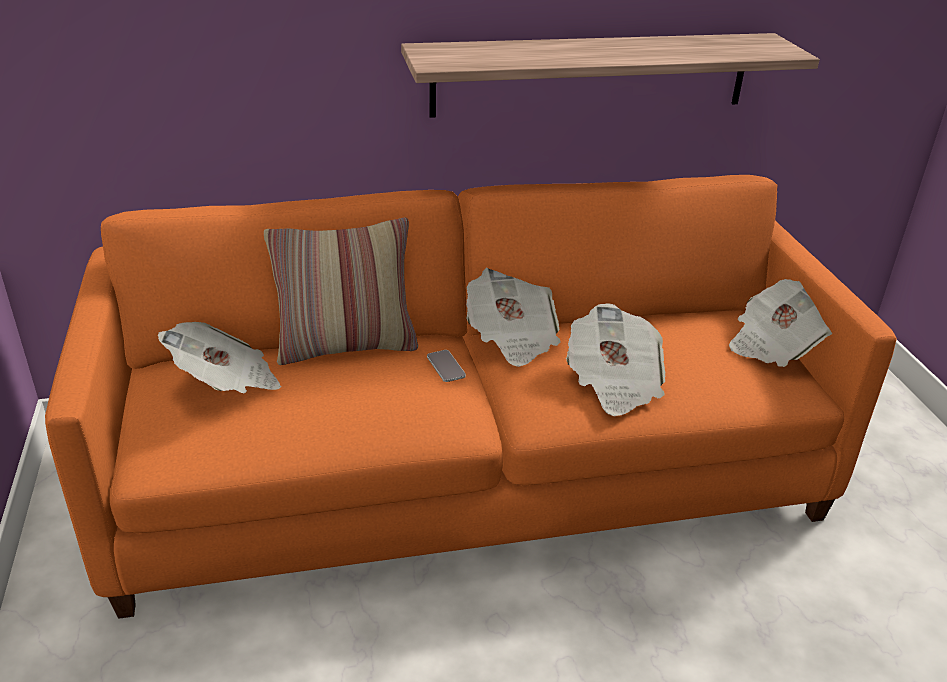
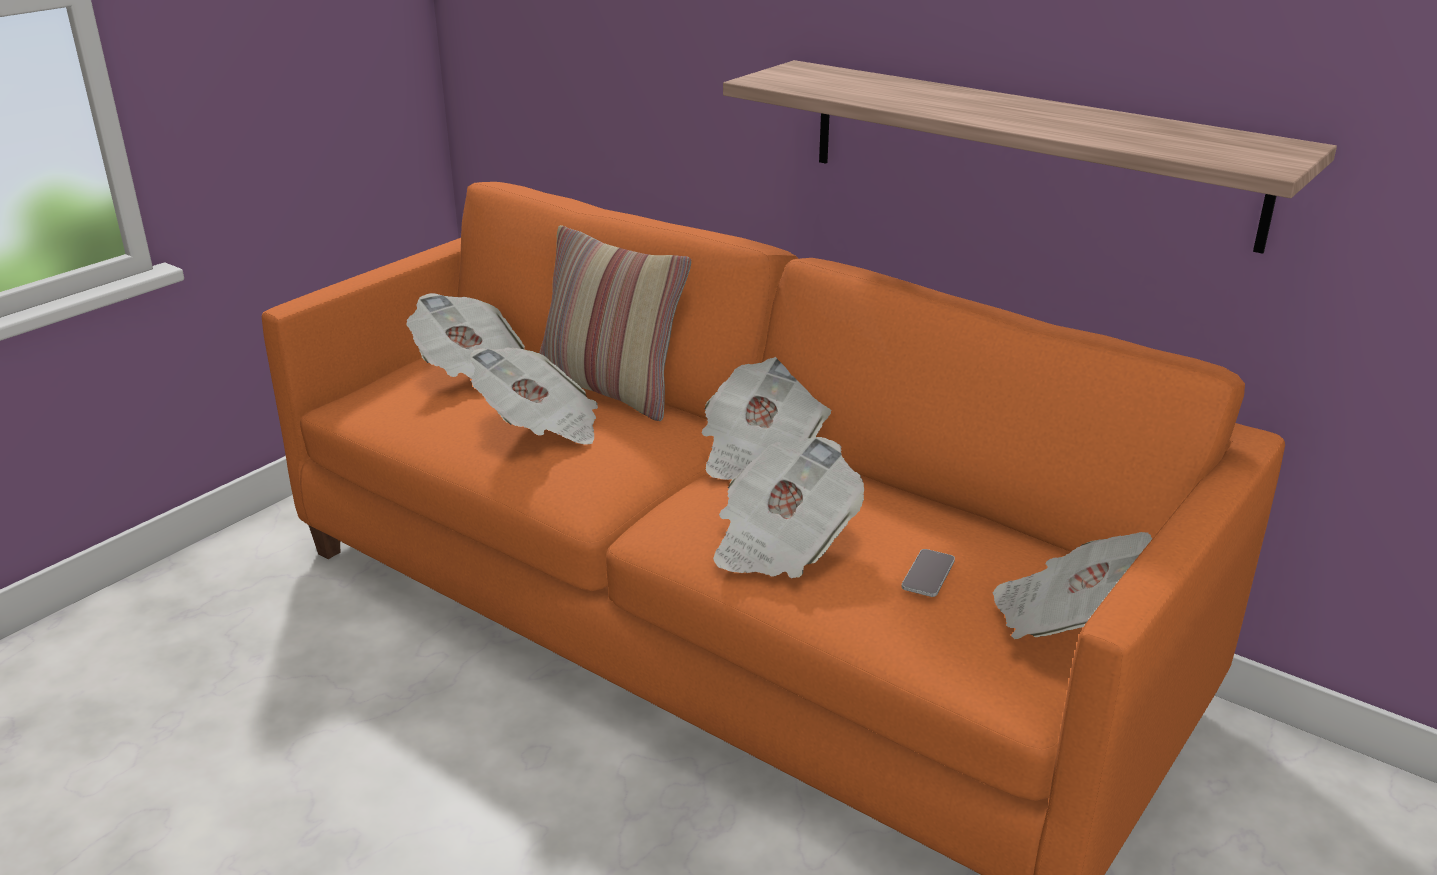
camera: 50 degrees right, 5 degrees down
(361, 394) = (540, 426): none -> newspaper
(446, 367) = (651, 444): phone -> phone (928, 574)

